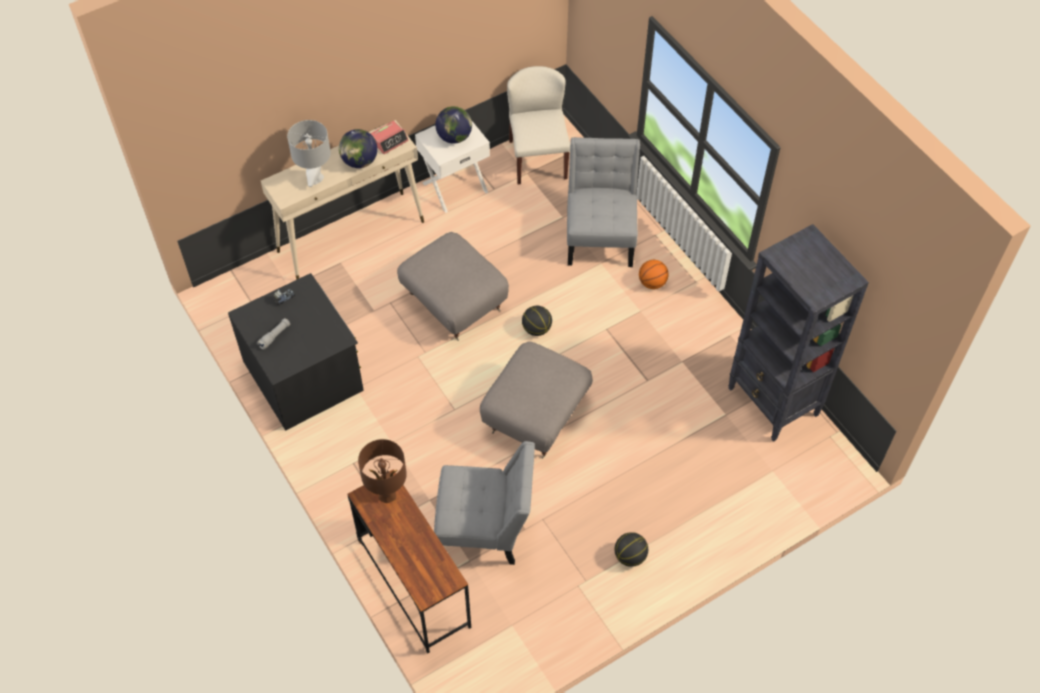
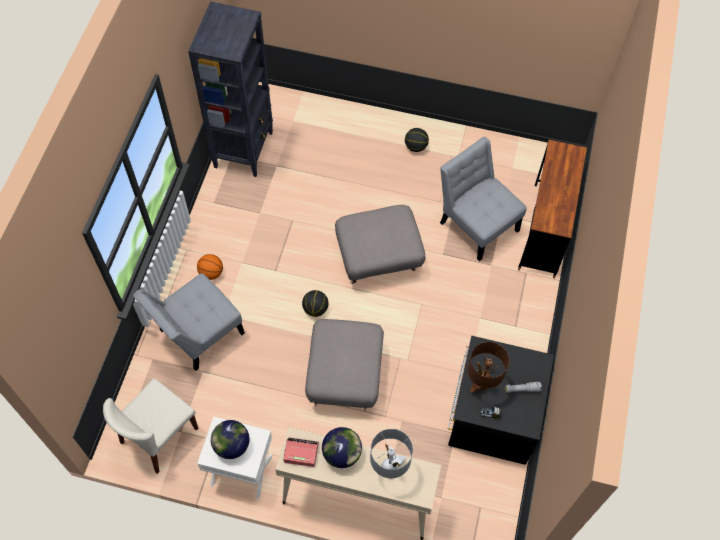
camera: 135 degrees left, 5 degrees up
(387, 494) = (548, 217): brown table lamp -> brown table lamp (481, 383)

